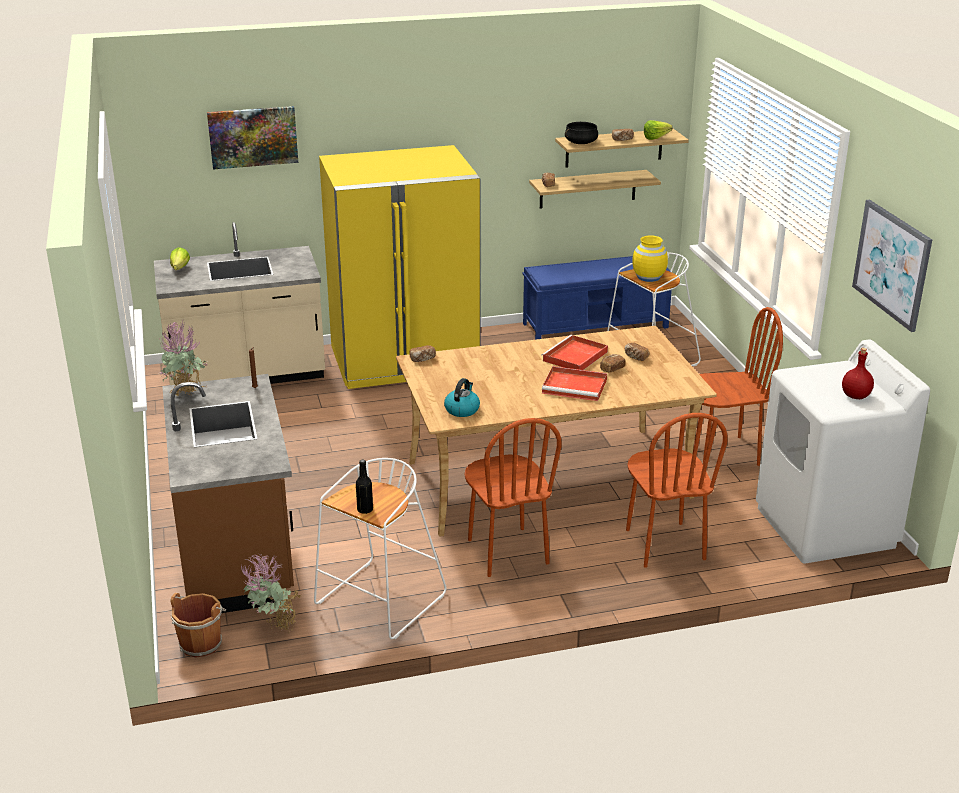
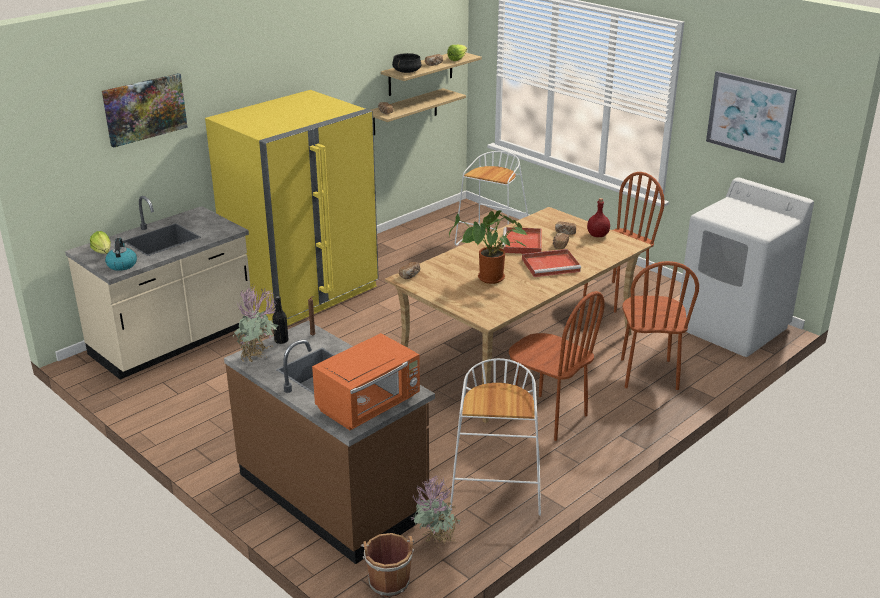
camera: 30 degrees left, 0 degrees up
(223, 463) = (369, 405): none -> orange microwave
(365, 510) = (505, 408): black bottle -> black bottle (281, 341)
(462, 409) = (491, 306): kettle -> kettle (122, 265)
(493, 384) = (489, 280): none -> potted plant
(596, 325) = (426, 227): blue bench -> none
(649, 277) = (490, 173): yellow vase -> none
(664, 544) = (648, 374): brown chair -> brown chair turned 45 degrees clockwise
(856, 396) = (764, 219): red bottle -> red bottle (598, 235)

